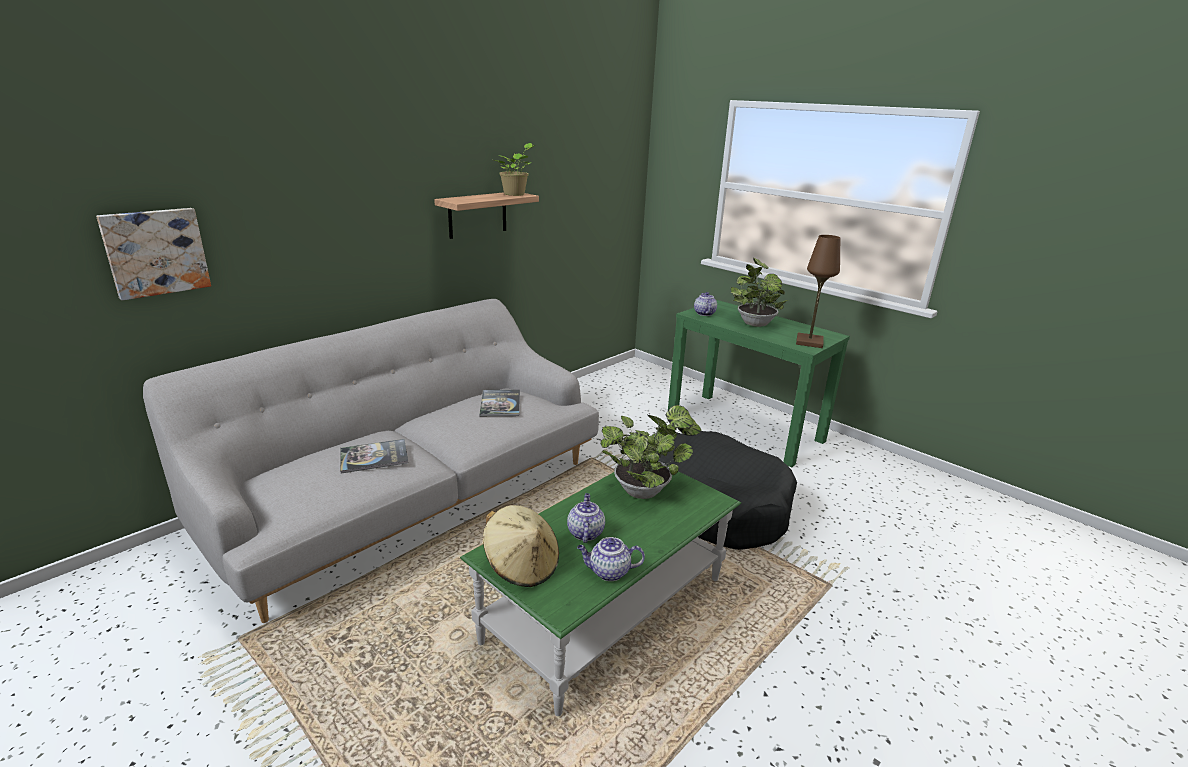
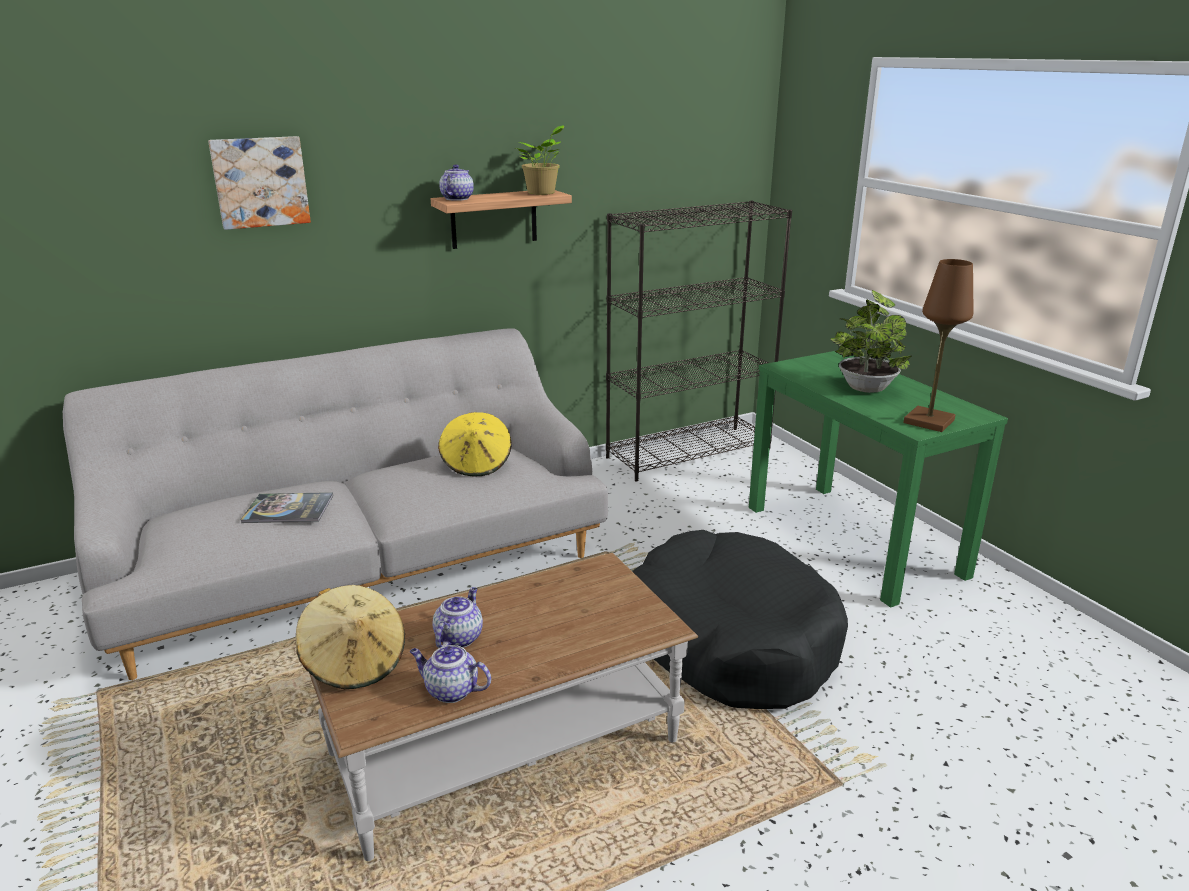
camera: 20 degrees right, 0 degrees up
(155, 252) = (84, 253): picture -> picture (260, 182)
(500, 404) = (476, 464): book -> yellow hat
(605, 381) = (689, 453): none -> black bookcase
(606, 609) = (505, 747): green coffee table -> brown coffee table
(645, 490) = (576, 597): potted plant -> none
(704, 313) = (800, 368): teapot -> teapot (457, 198)

